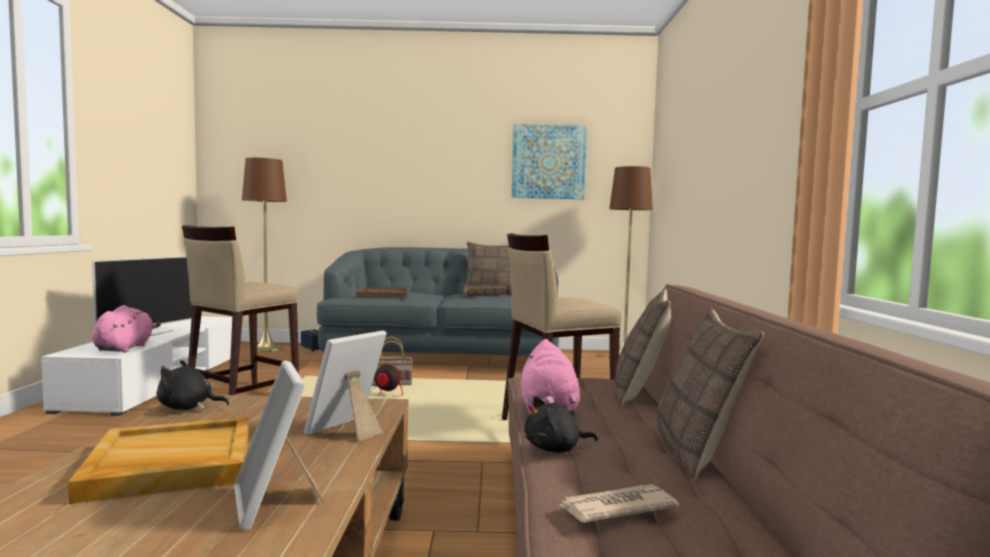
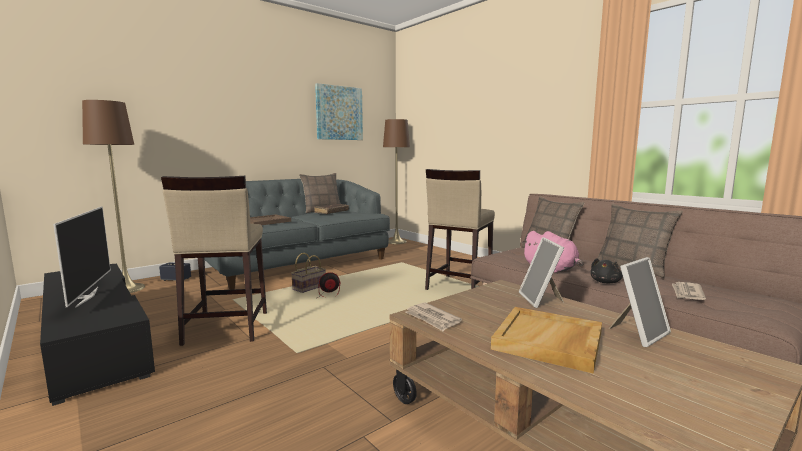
camera: 40 degrees left, 5 degrees up
(125, 348) = (114, 311): pink plush toy -> none
(159, 380) = (95, 340): white tv stand -> black tv stand
(188, 408) = (432, 319): black plush toy -> newspaper
(276, 503) = (638, 333): picture frame -> picture frame turned 60 degrees counterclockwise

